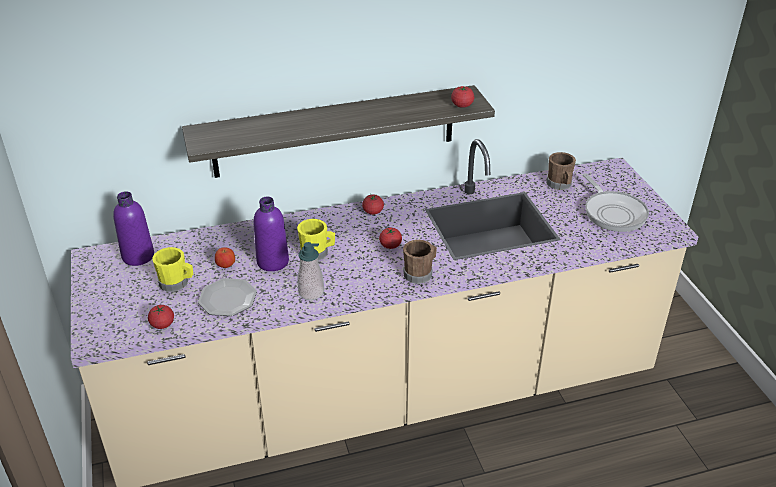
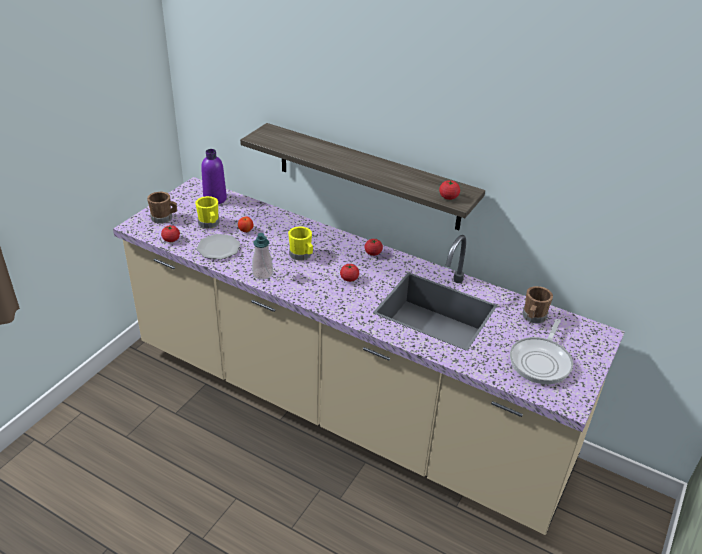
camera: 45 degrees right, 0 degrees up
(273, 261) = (271, 244): purple bottle -> none
(420, 273) = (339, 306): brown mug -> brown mug (164, 218)

